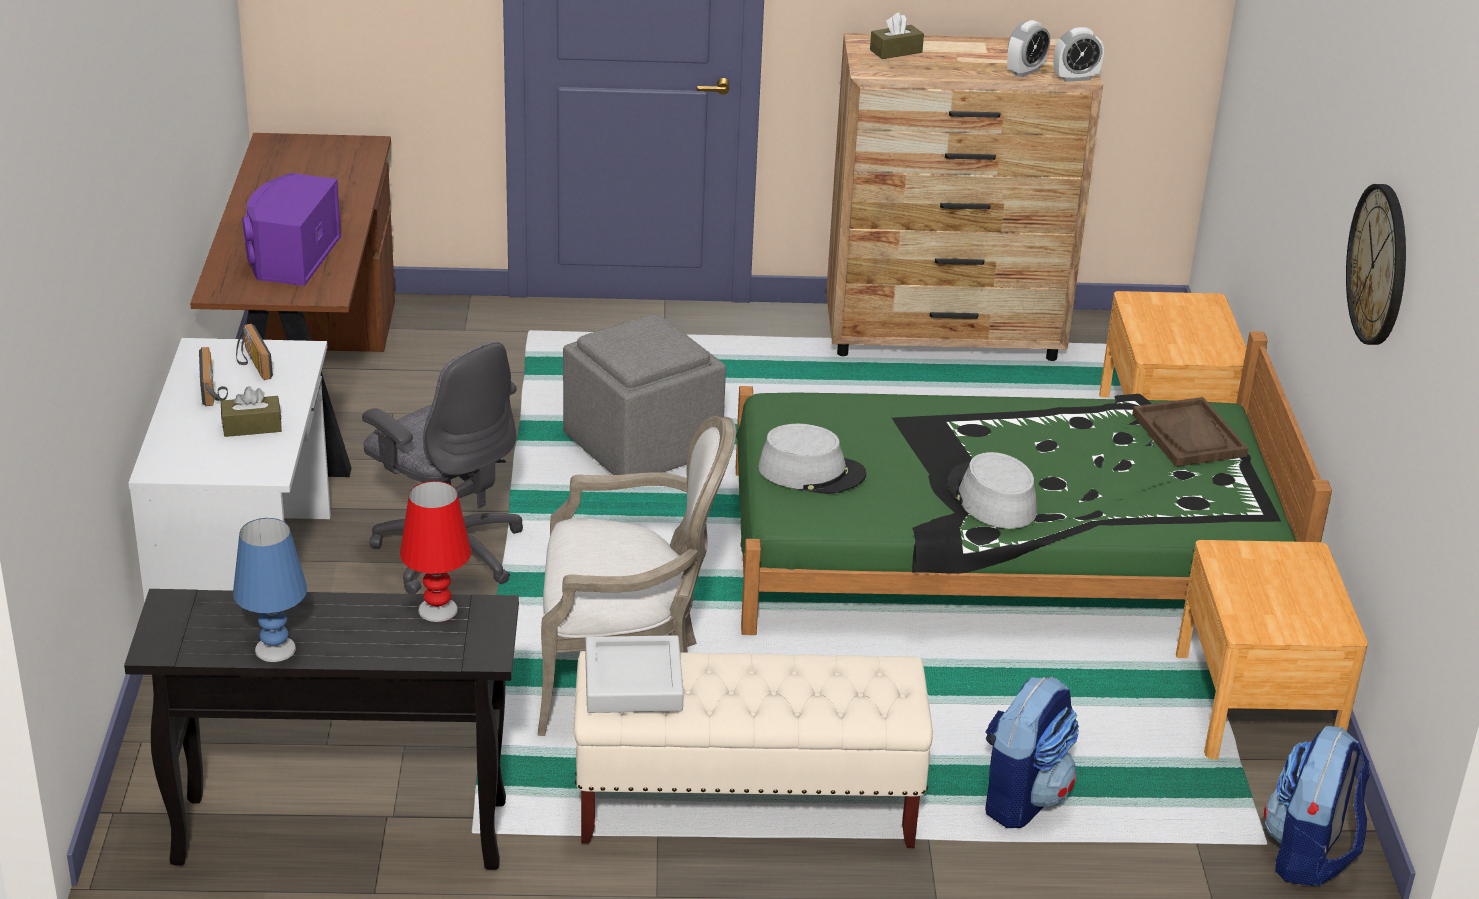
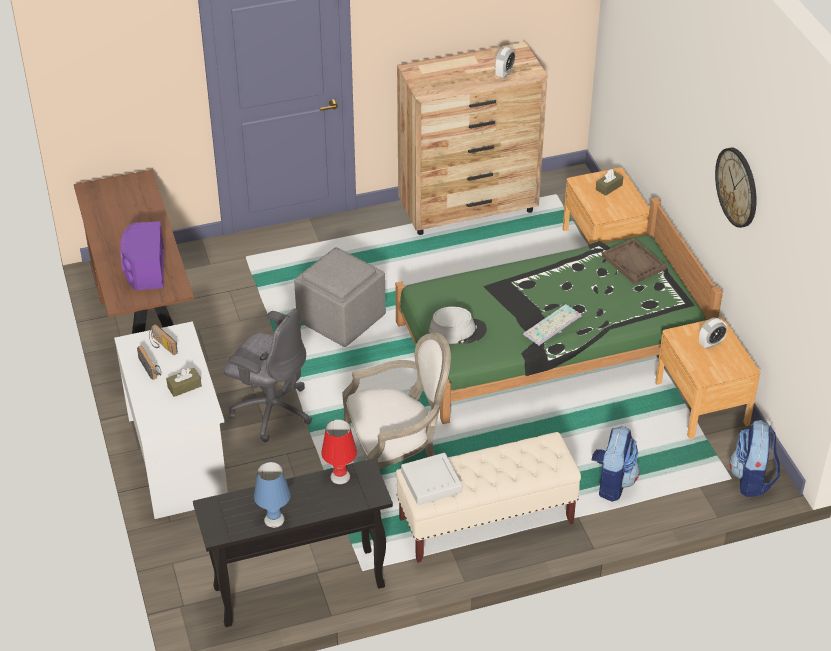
camera: 15 degrees left, 10 degrees up
(896, 51) = (430, 73): brown tissue box -> brown tissue box (609, 187)
(991, 498) = (552, 326): grey hat -> keyboard
(1075, 78) = (531, 73): alarm clock -> alarm clock (711, 343)

